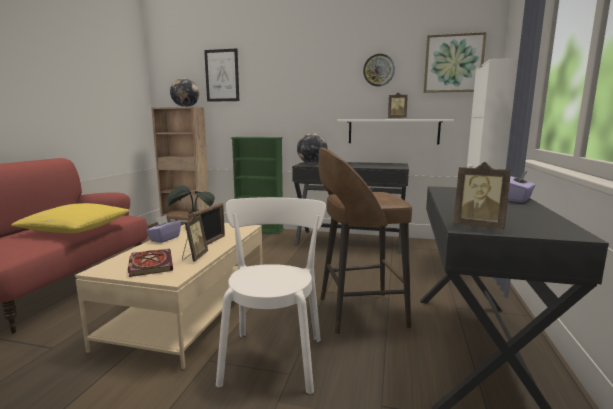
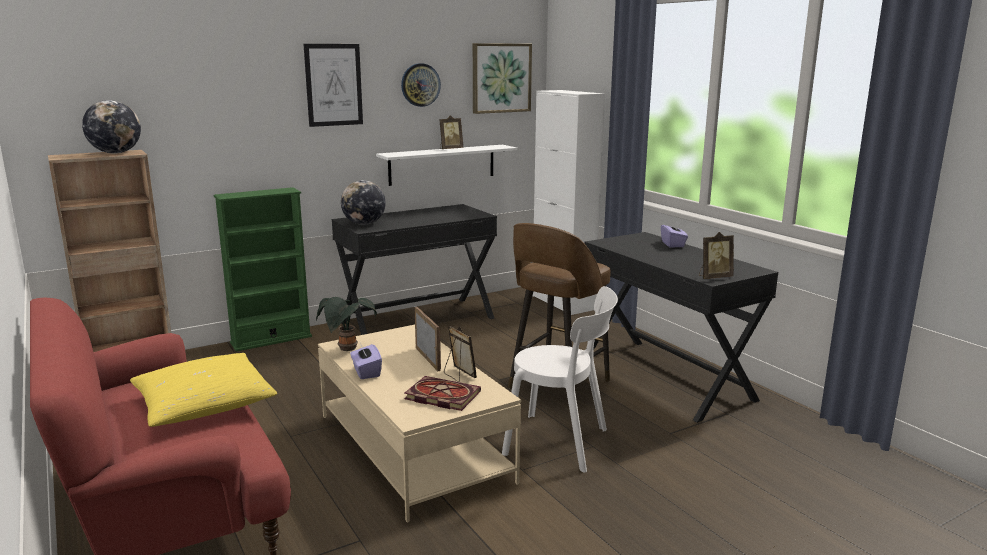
camera: 45 degrees left, 5 degrees up
(222, 75) = (172, 91): picture -> picture (333, 85)
(274, 356) = (561, 442): white chair -> white chair turned 150 degrees clockwise

